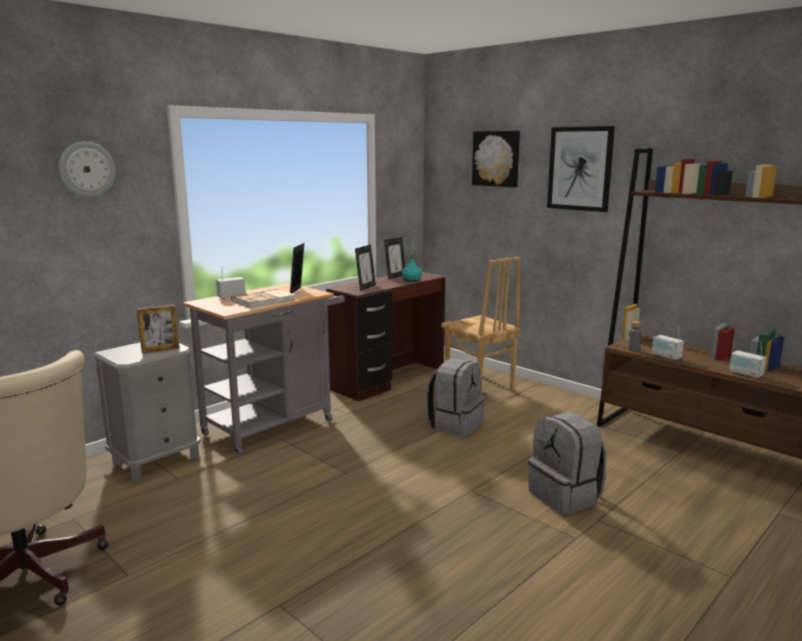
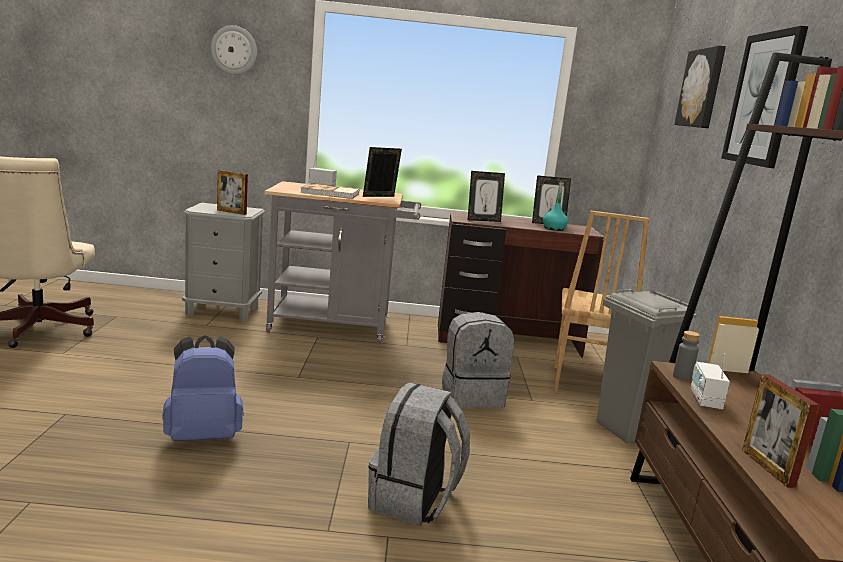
camera: 45 degrees right, 0 degrees up
(400, 545) = (203, 435): none -> blue backpack
(546, 402) = (627, 430): none -> grey trash can
(746, 374) = (767, 468): radio -> picture frame

